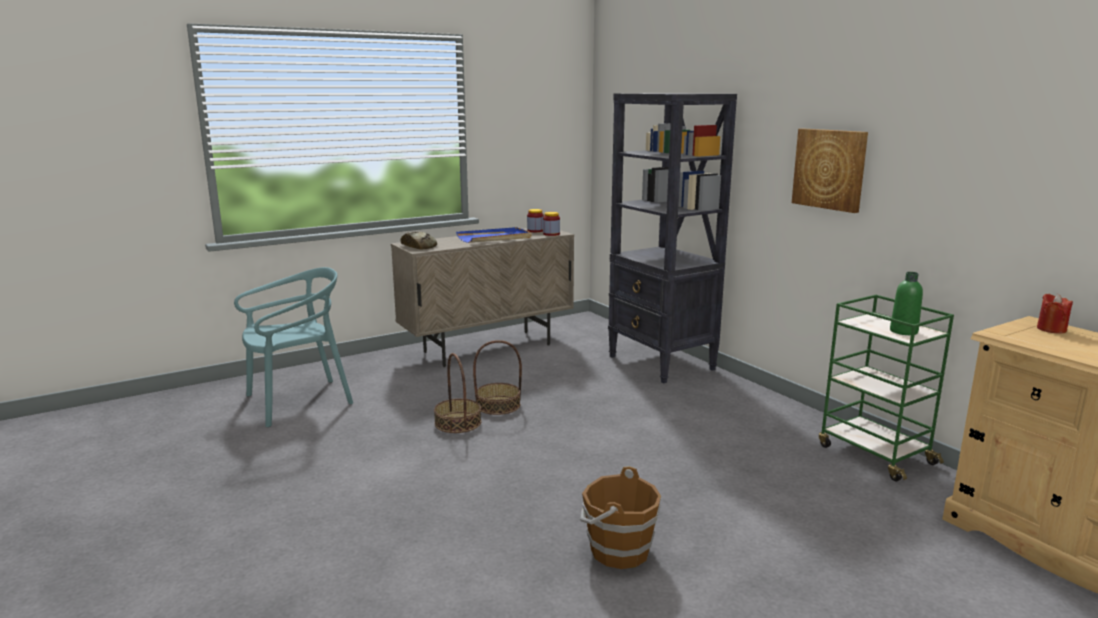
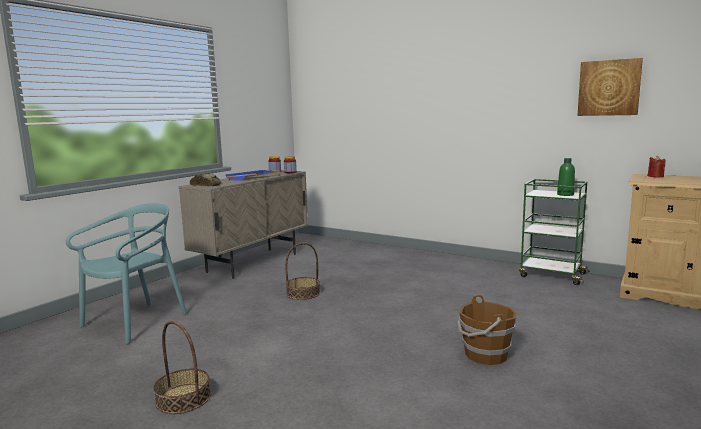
camera: 25 degrees left, 5 degrees down
(457, 422) = (286, 309): basket -> basket (183, 398)
(661, 363) = (381, 252): black bookcase -> none
(830, 169) = (491, 107): picture -> picture (609, 88)

